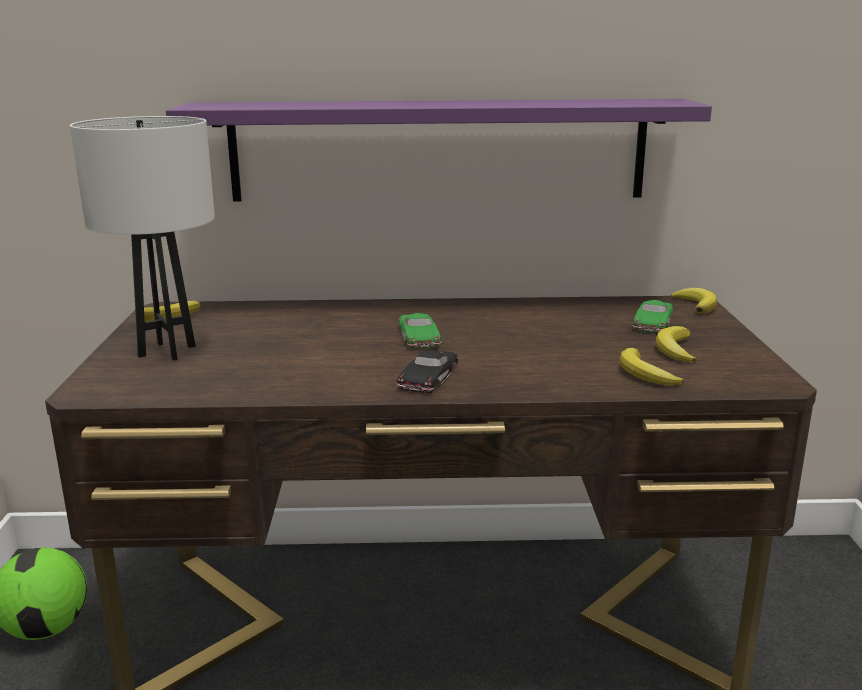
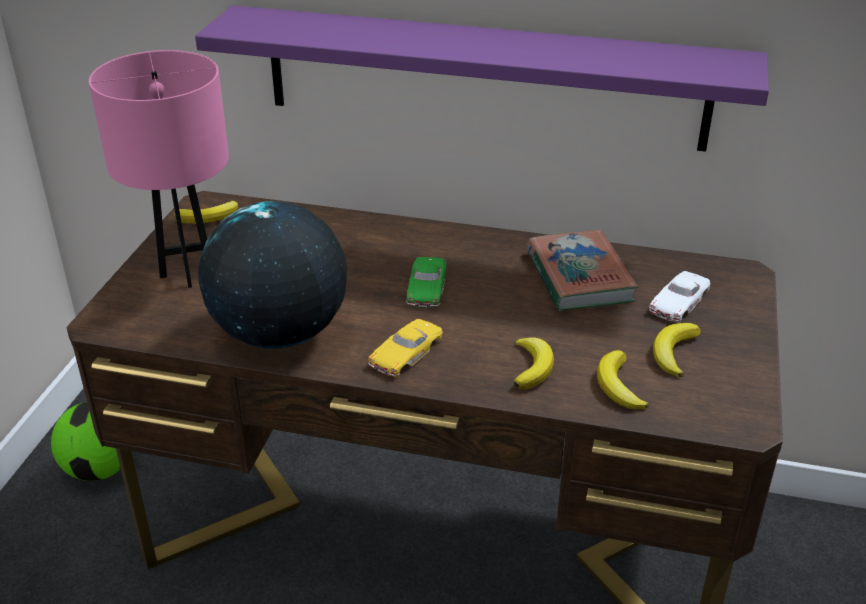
camera: 15 degrees right, 15 degrees up
(167, 351) = (187, 273): white table lamp -> pink table lamp
(290, 379) = (279, 334): none -> globe
(428, 377) = (406, 352): black toy car -> yellow toy car
(554, 317) = (579, 277): none -> book
(653, 321) = (679, 301): green toy car -> white toy car
(696, 305) = (745, 279): banana -> banana (532, 366)

